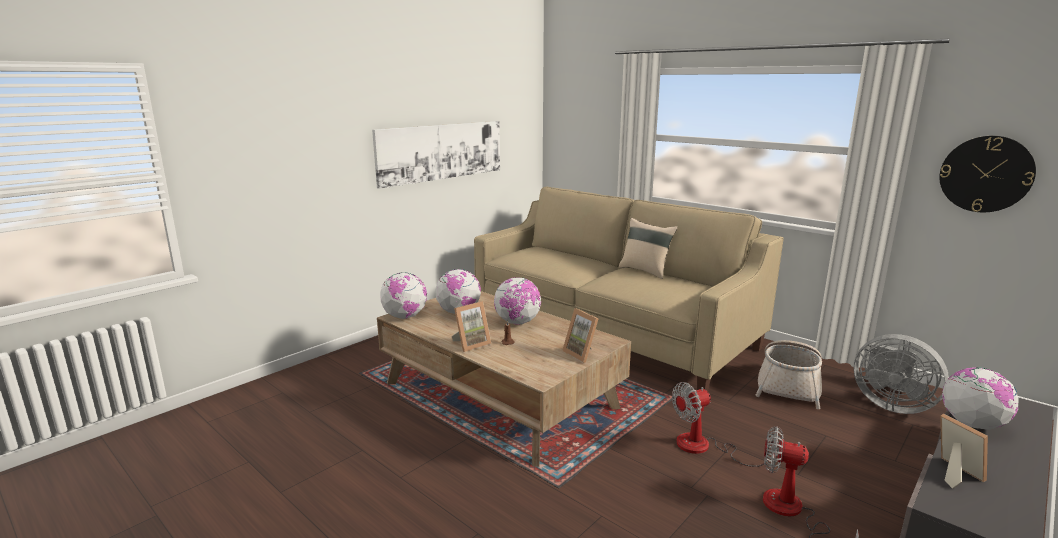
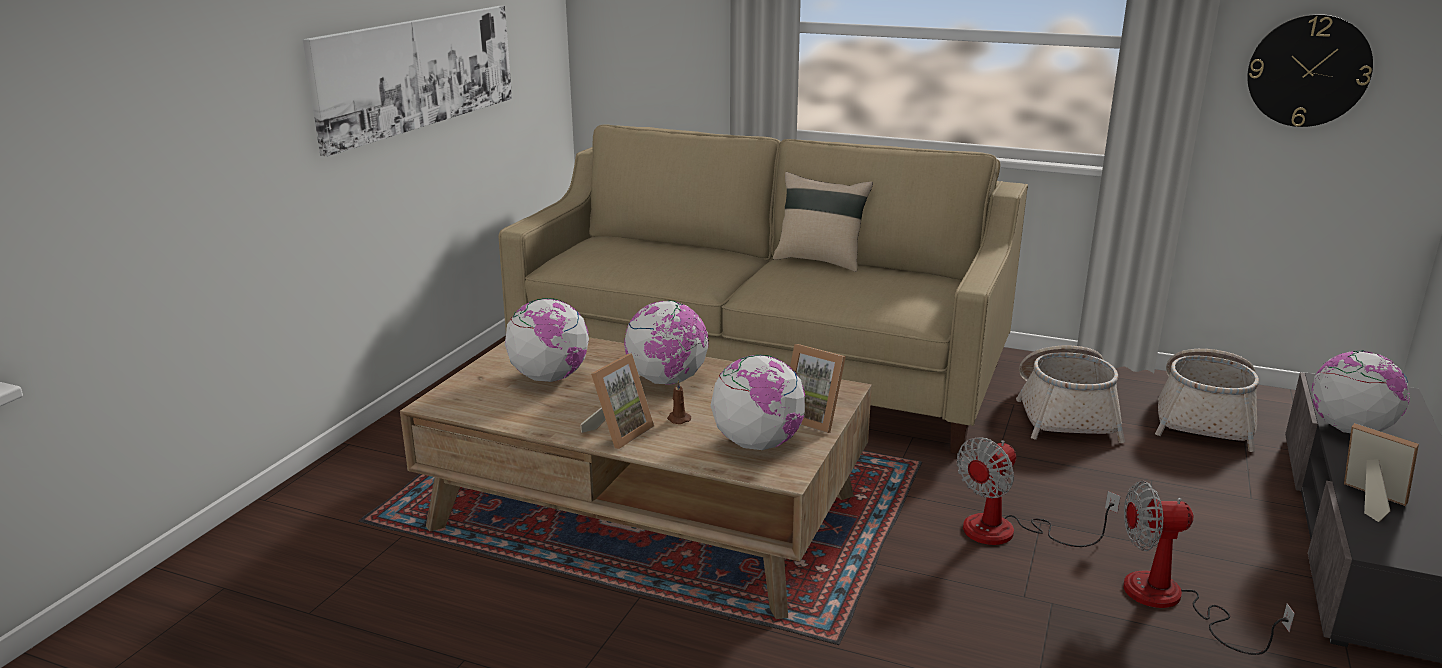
camera: 20 degrees left, 5 degrees up
(405, 316) = (455, 401): globe -> globe (757, 444)
(890, 404) = (1204, 418): grey fan -> basket

